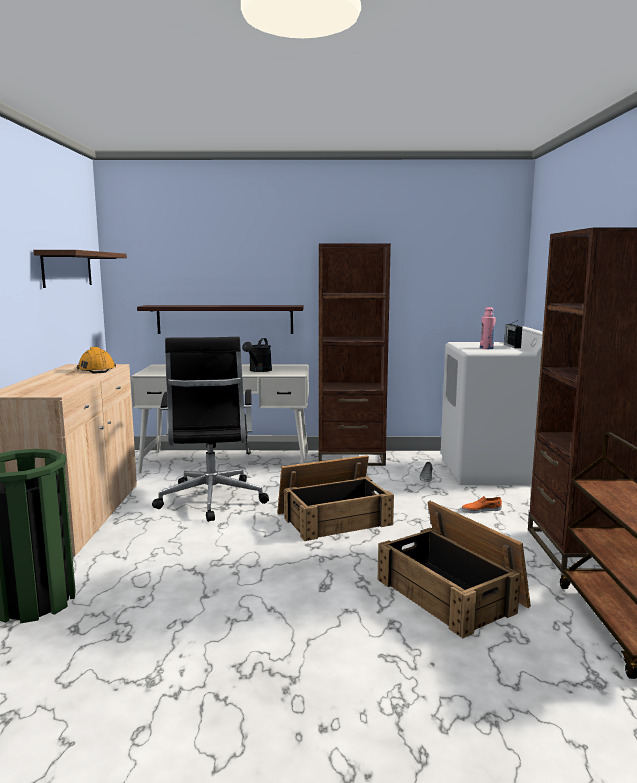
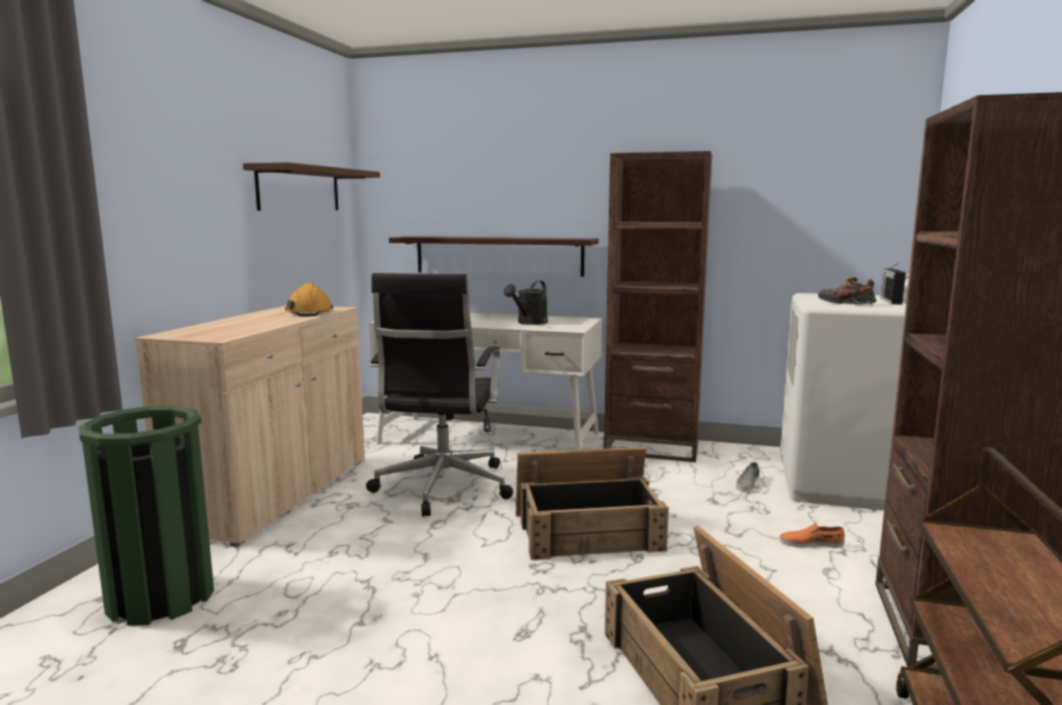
camera: 15 degrees right, 0 degrees up
(486, 348) = (845, 303): pink bottle -> shoe

